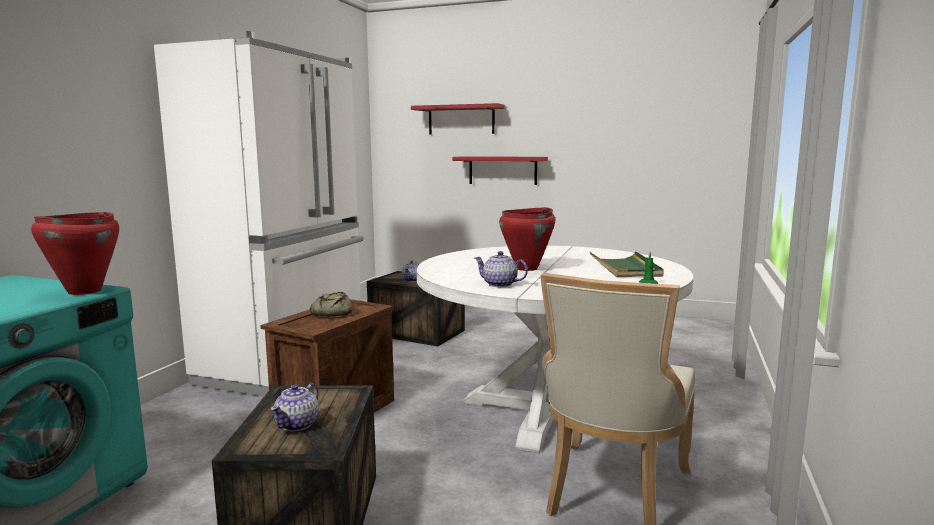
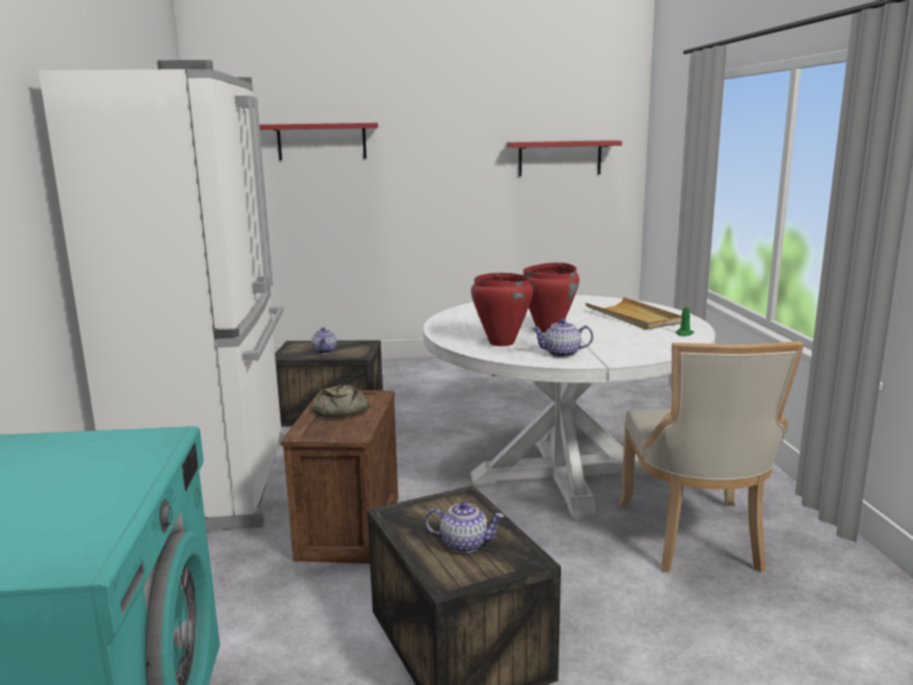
camera: 25 degrees left, 5 degrees up
(83, 291) = (155, 442): red cooking pot -> red cooking pot (501, 343)
(297, 424) = (464, 544): teapot -> teapot turned 75 degrees counterclockwise
(502, 170) = (379, 203): red shelf -> red shelf (559, 158)
(625, 268) = (633, 317): green tray -> beige tray

